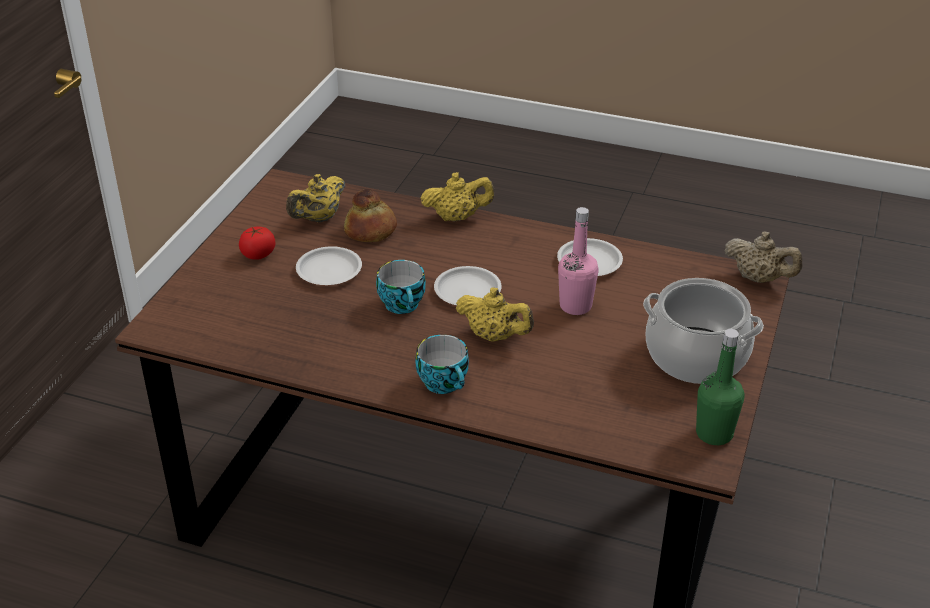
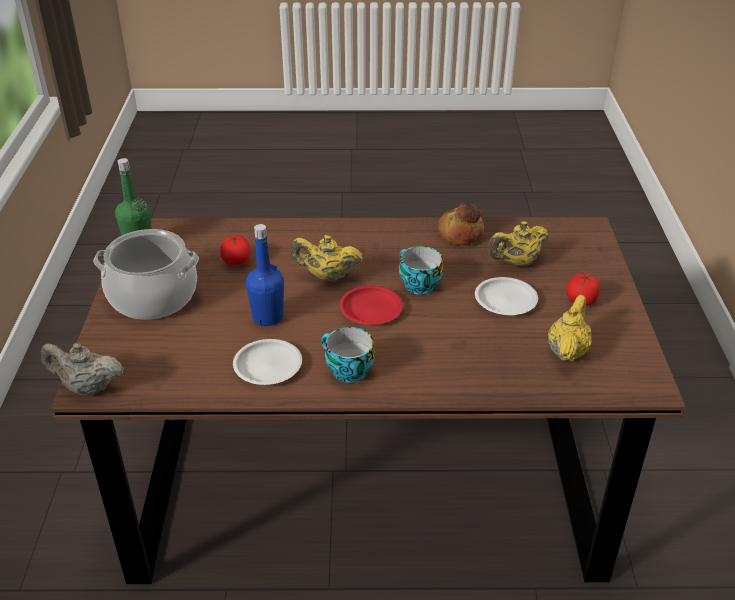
camera: 160 degrees right, 0 degrees up
(371, 230) = (504, 350): bread -> bread (459, 233)
(445, 383) = (346, 237): cup -> cup (346, 371)
(457, 217) = (429, 388): yellow teapot -> yellow teapot (516, 263)
(468, 291) = (370, 309): white plate -> red plate
(575, 306) = (268, 317): pink bottle -> blue bottle
(592, 380) = (236, 261): none -> tomato

